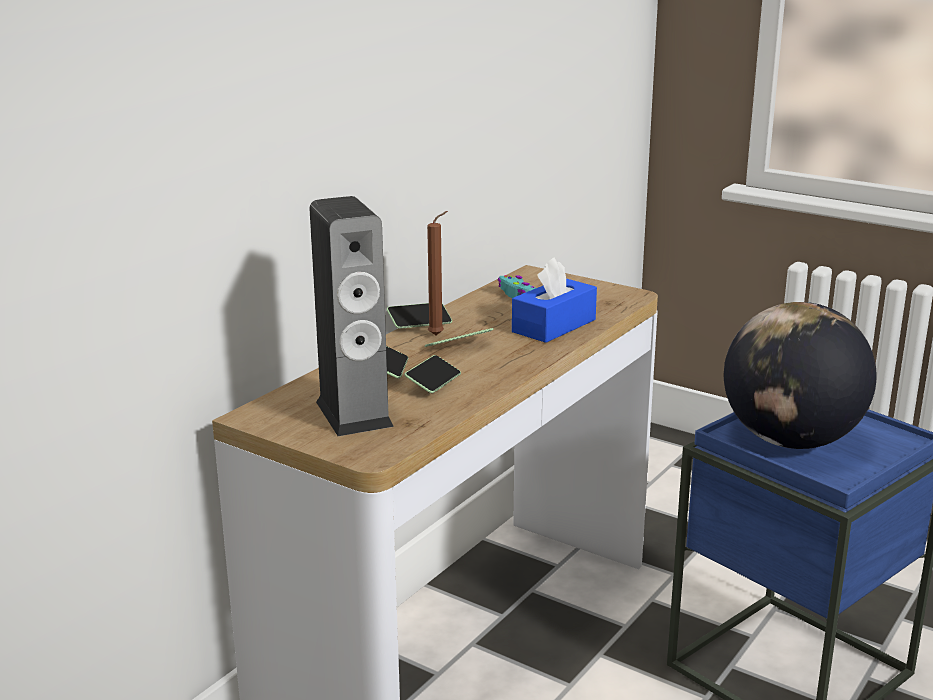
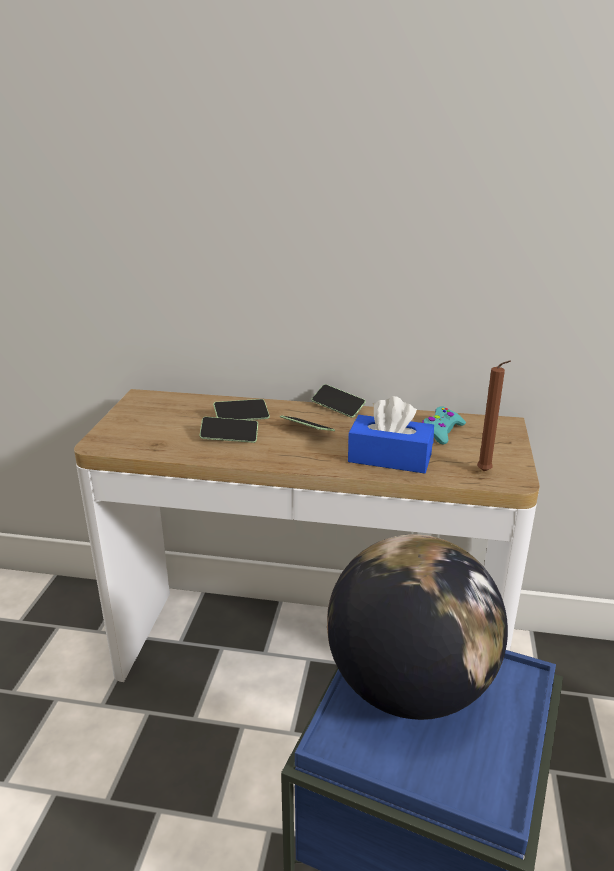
camera: 65 degrees right, 5 degrees up
(354, 414) = (161, 423): speaker -> none
(438, 335) = (322, 419): brown candle -> brown candle (485, 472)

